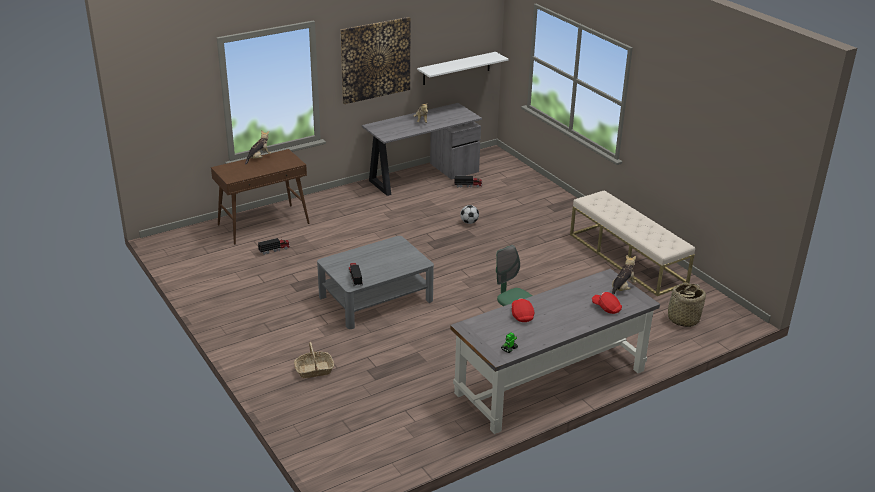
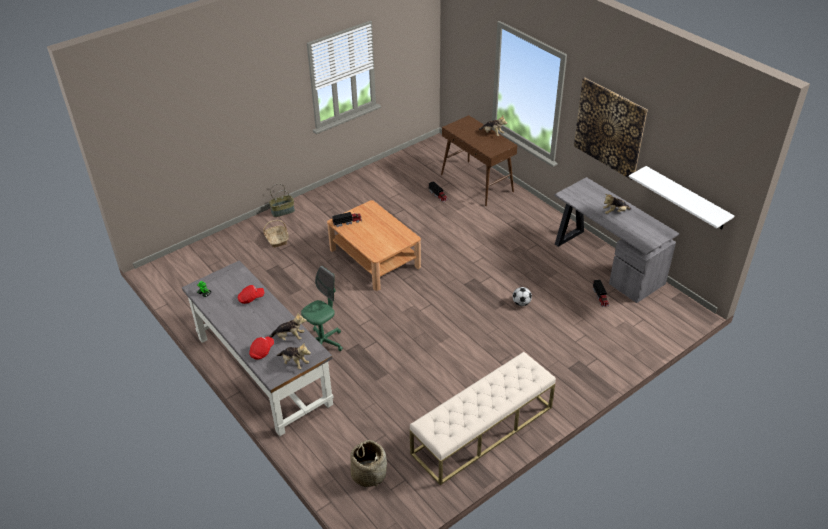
camera: 85 degrees right, 10 degrees up
(253, 364) = (283, 211): none -> basket
(375, 299) = (374, 258): grey coffee table -> brown coffee table
(585, 291) = (289, 337): none -> plush toy

